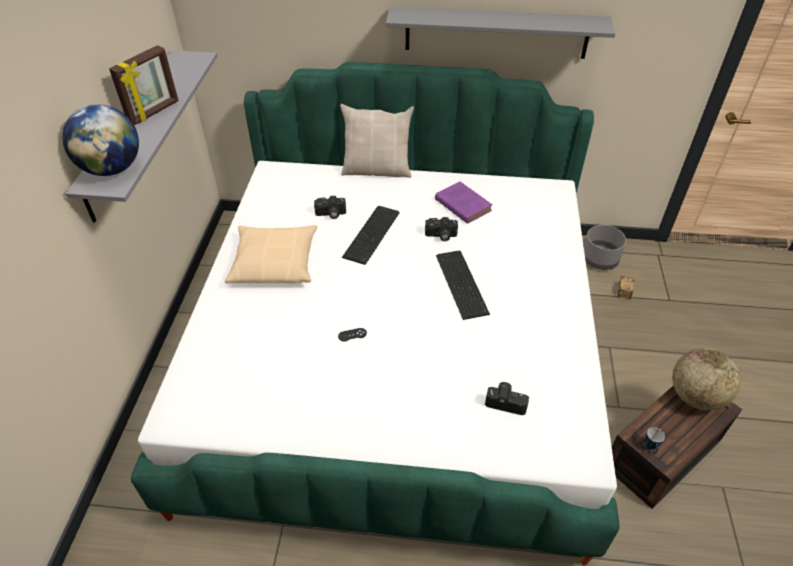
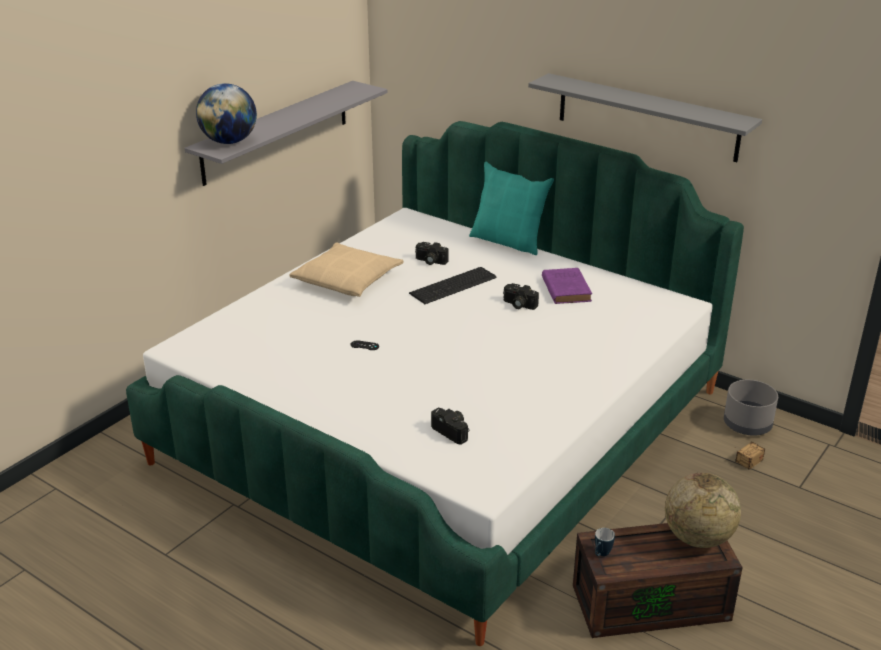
camera: 30 degrees right, 15 degrees down
(154, 112) = (295, 116): picture frame -> none
(377, 169) = (508, 241): beige pillow -> turquoise pillow
(462, 283) = (502, 343): keyboard -> none

